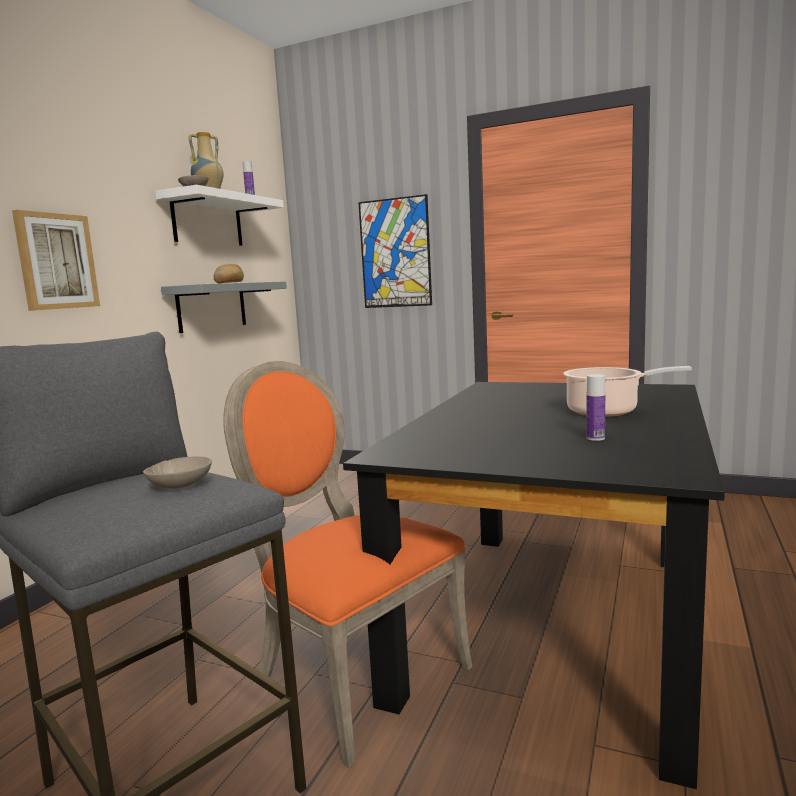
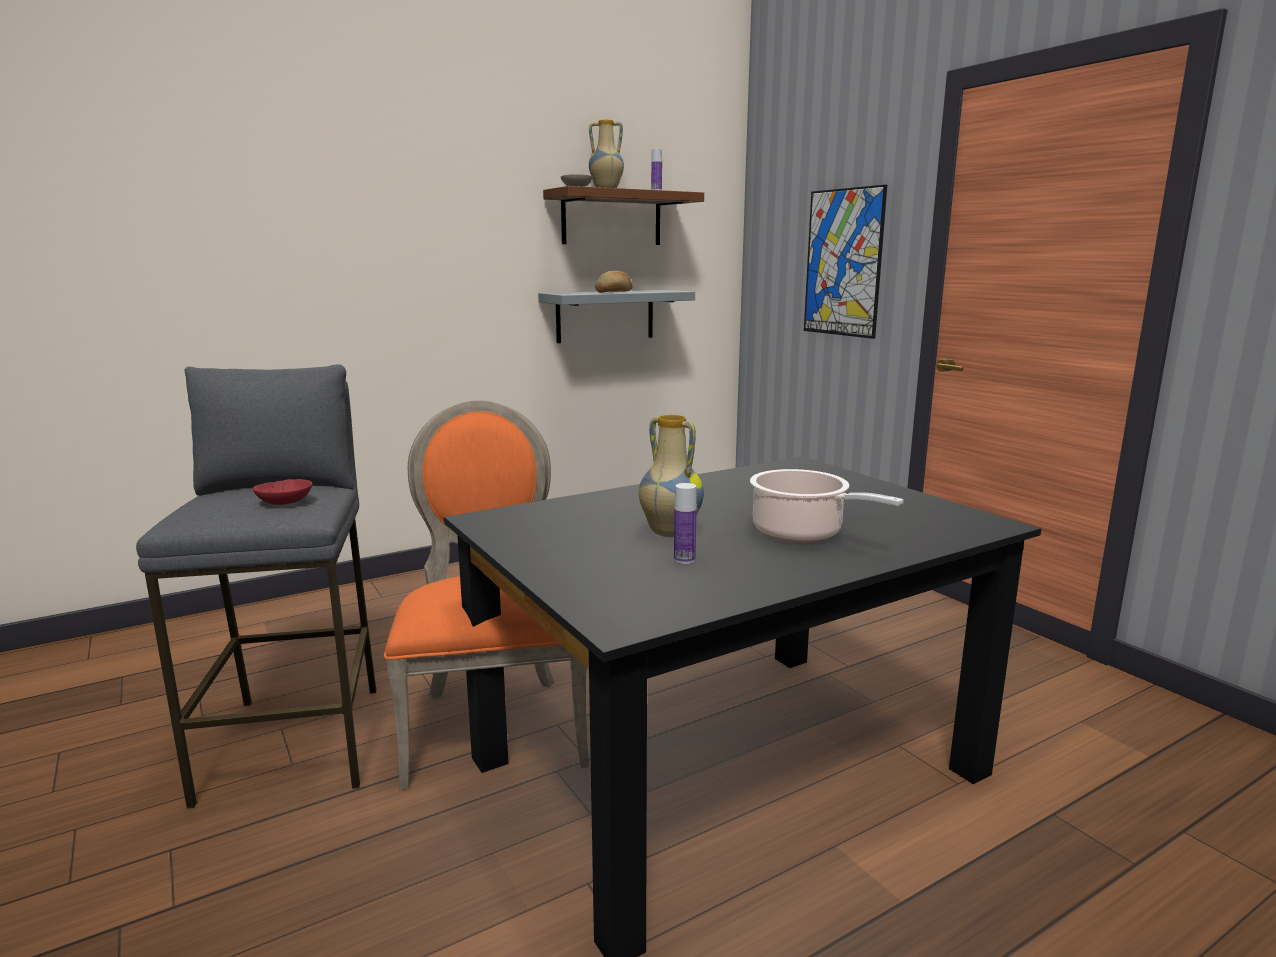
camera: 35 degrees right, 5 degrees up
(56, 261) = (420, 268): picture -> none
(181, 485) = (284, 502): beige bowl -> red bowl
(207, 221) = (611, 219): white shelf -> brown shelf
(538, 429) = (669, 533): none -> vase

